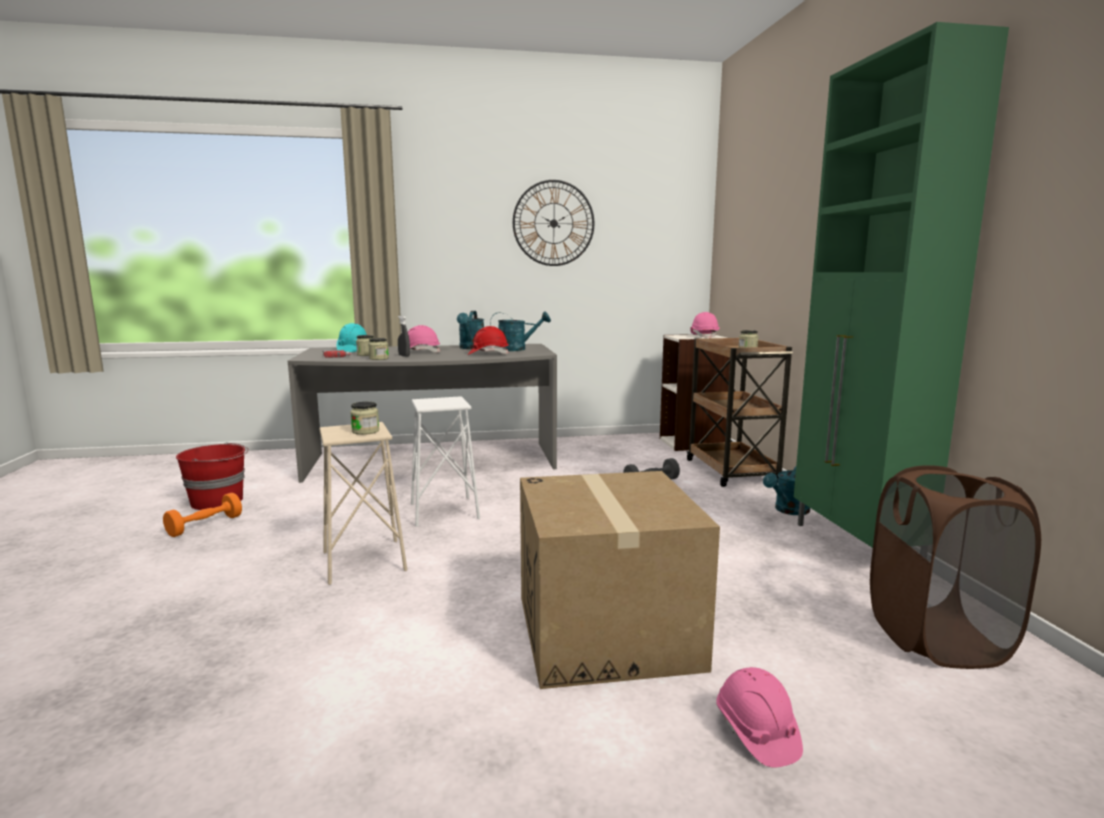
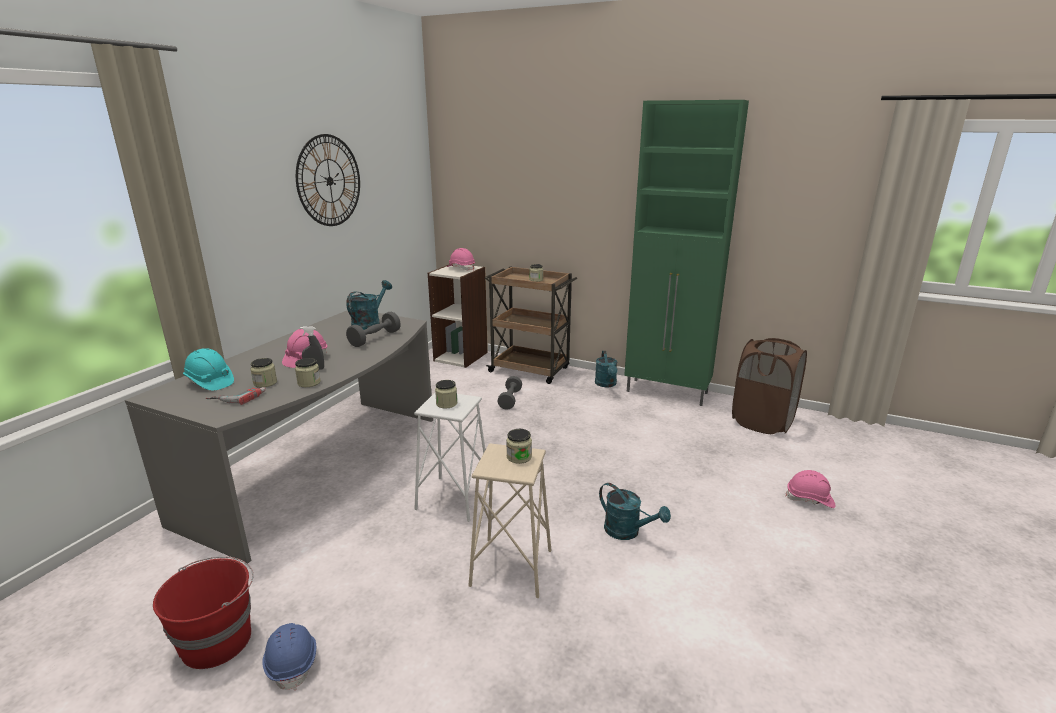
camera: 55 degrees left, 10 degrees up
(205, 526) = (292, 662): orange dumbbell -> blue hard hat
(439, 401) = (446, 404): none -> jar
(471, 348) = (323, 335): turquoise watering can -> turquoise watering can (628, 532)
(488, 354) = (375, 338): red hard hat -> grey dumbbell
(607, 632) = (700, 501): cardboard box -> none

